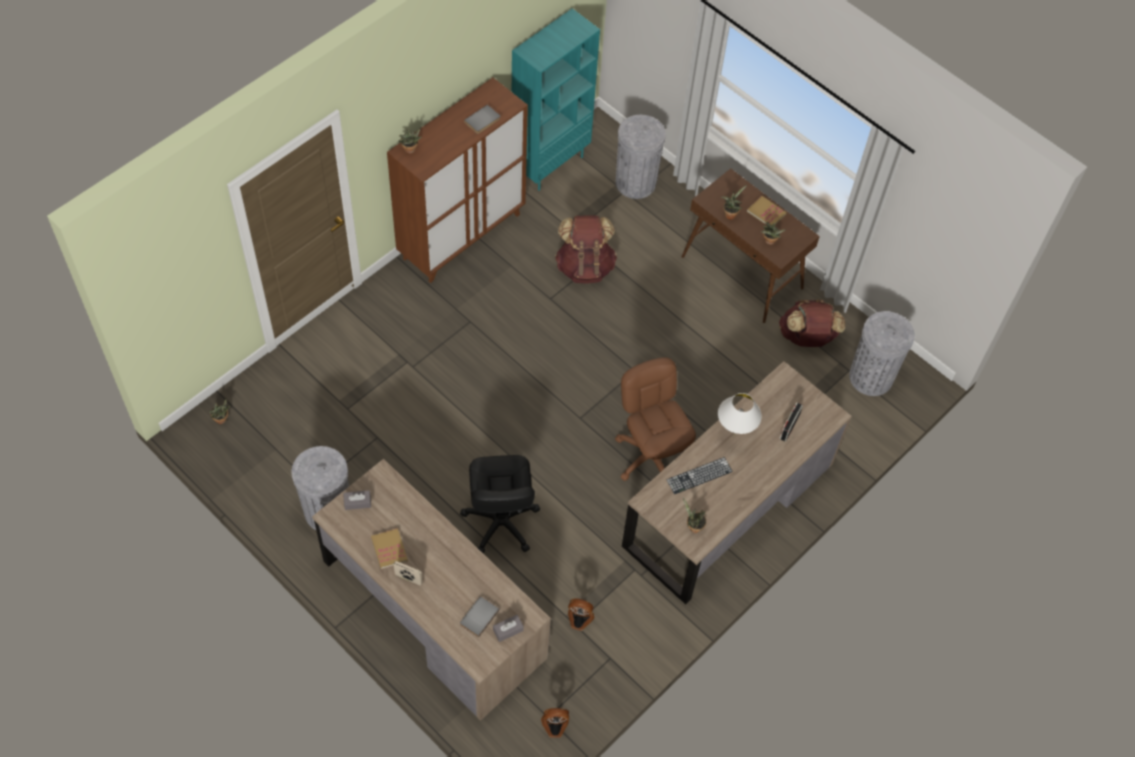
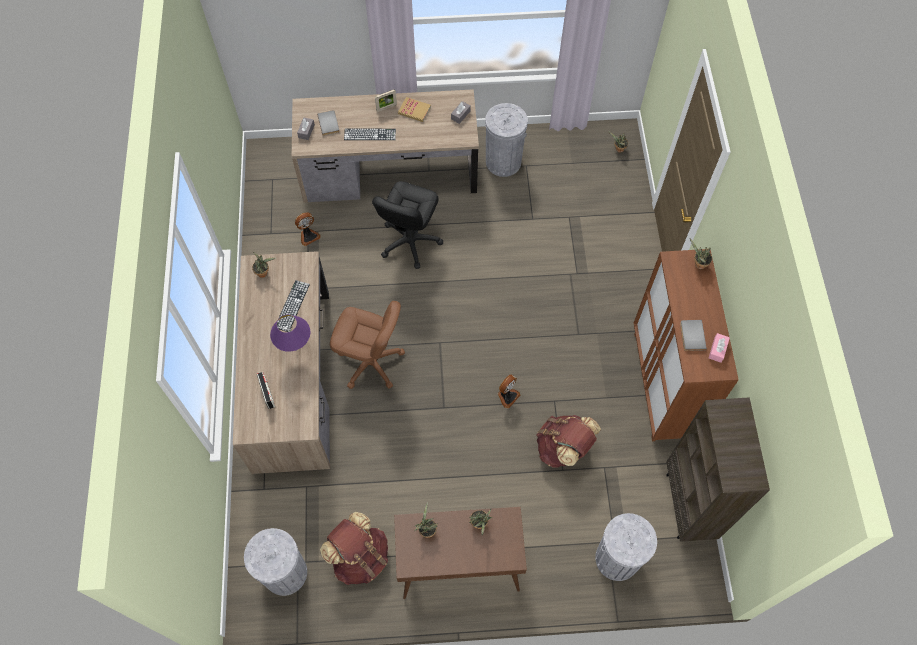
camera: 135 degrees right, 5 degrees up
(457, 566) = (370, 134): none -> keyboard
(479, 100) = (717, 350): none -> pink tissue box
(500, 522) = (410, 241): black office chair -> black office chair turned 105 degrees counterclockwise
(550, 164) = (688, 505): turquoise bookcase -> brown bookcase
(555, 726) = (264, 179): fan -> fan (507, 396)
(733, 437) = (296, 351): white table lamp -> purple table lamp
(766, 213) = (456, 555): book -> none

